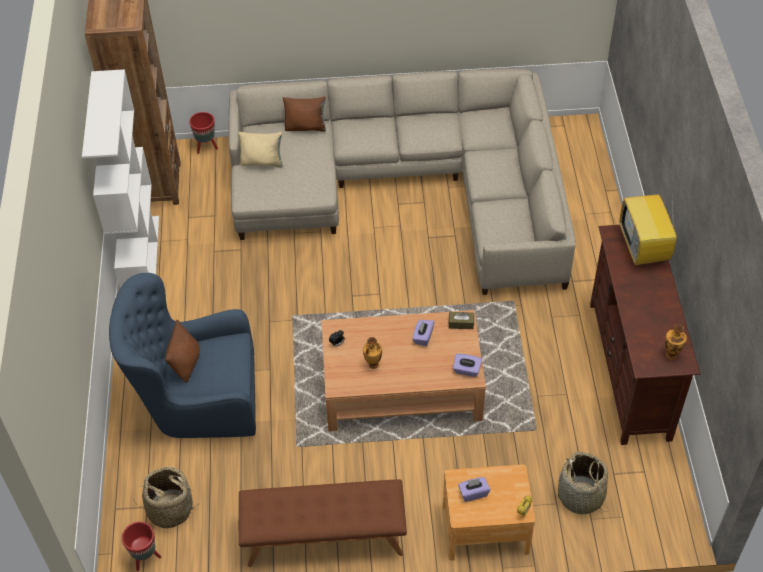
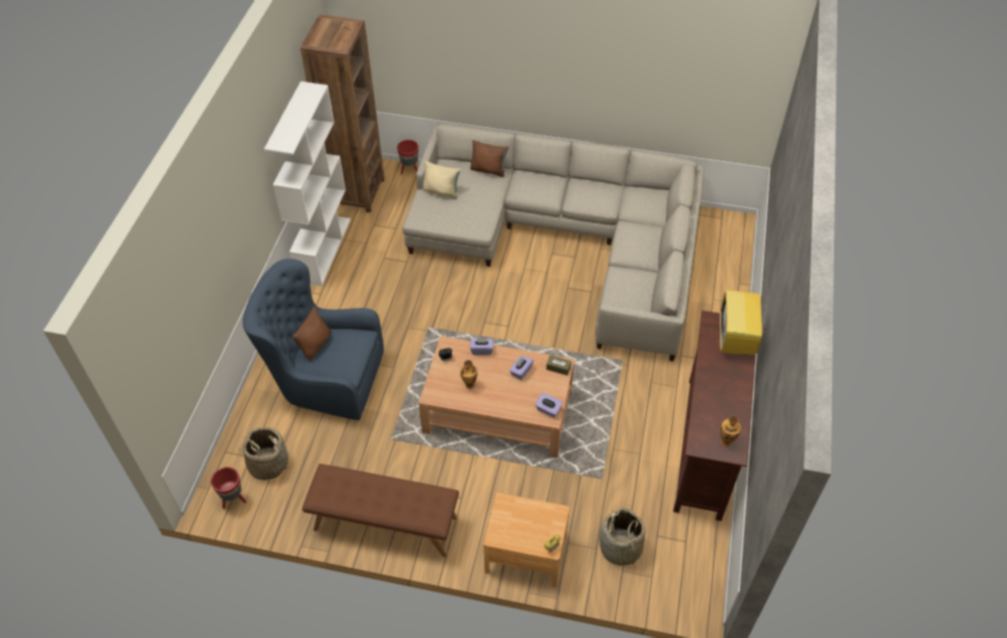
camera: 15 degrees right, 0 degrees up
(473, 493) = (513, 519): purple tissue box -> purple tissue box (481, 350)

